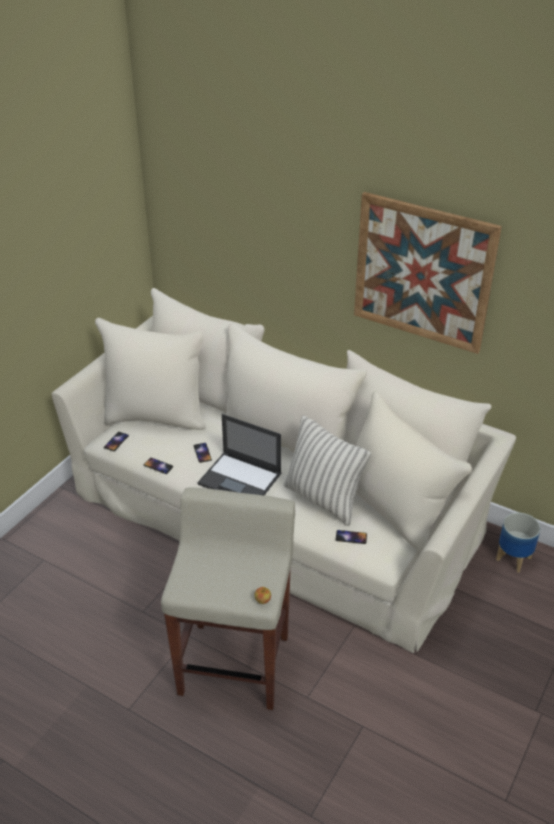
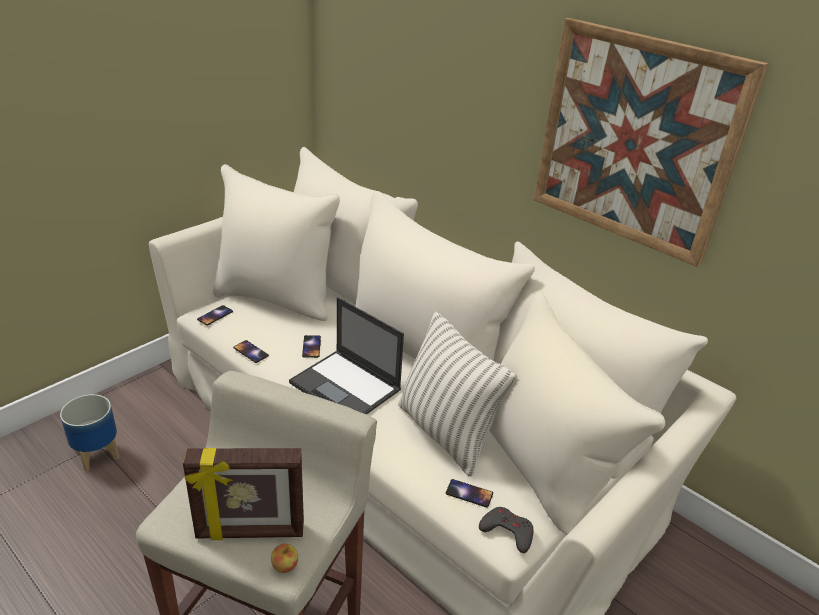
camera: 10 degrees right, 5 degrees down
(233, 586) = (250, 532): none -> picture frame
(382, 556) = (507, 531): none -> grey game controller
(513, 558) = (704, 571): planter -> planter (98, 455)

